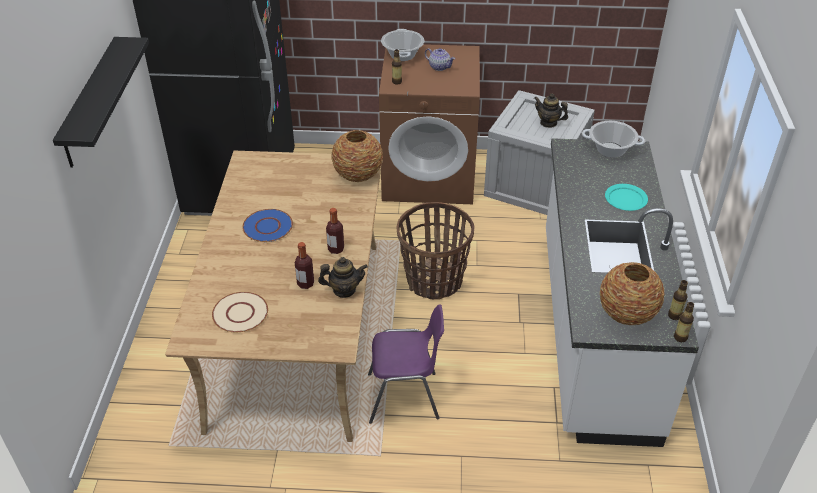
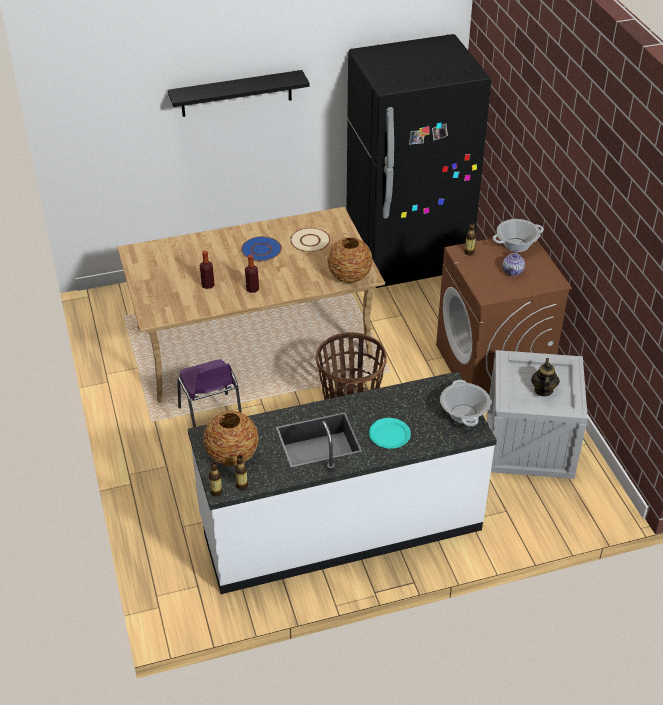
camera: 70 degrees right, 0 degrees up
(240, 313) = (165, 265): beige plate -> beige plate (310, 241)
(344, 290) = (209, 305): teapot -> none

